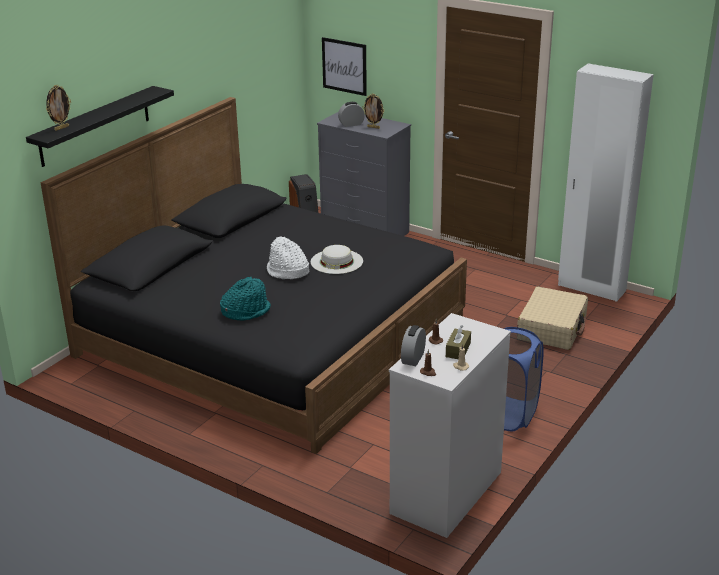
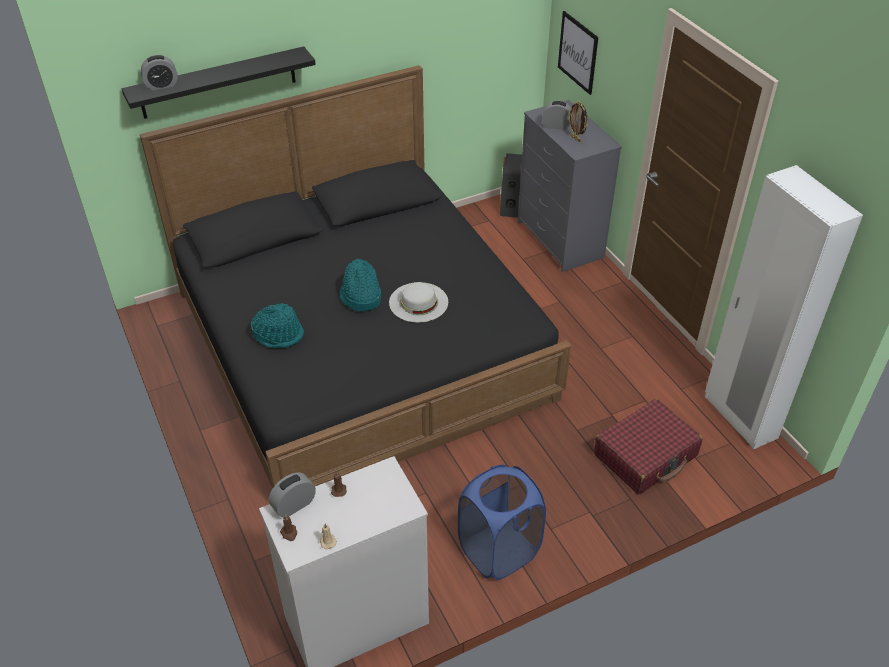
camera: 30 degrees right, 15 degrees up
(61, 128) = (161, 85): picture frame -> alarm clock
(287, 271) = (360, 297): white hat -> turquoise hat
(458, 350) = (348, 515): brown tissue box -> none
(552, 328) = (645, 455): beige suitcase -> red suitcase

